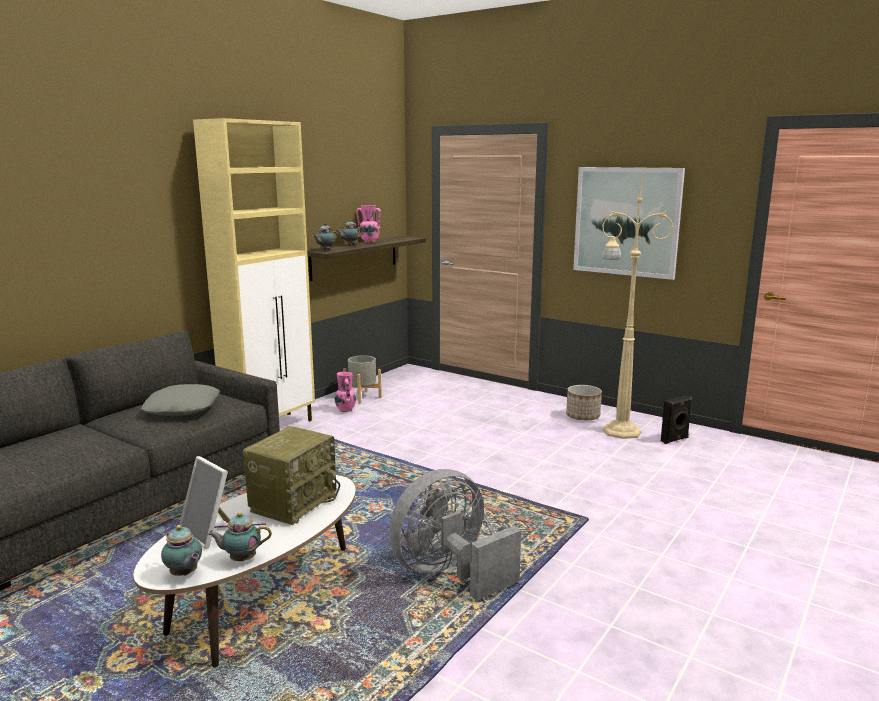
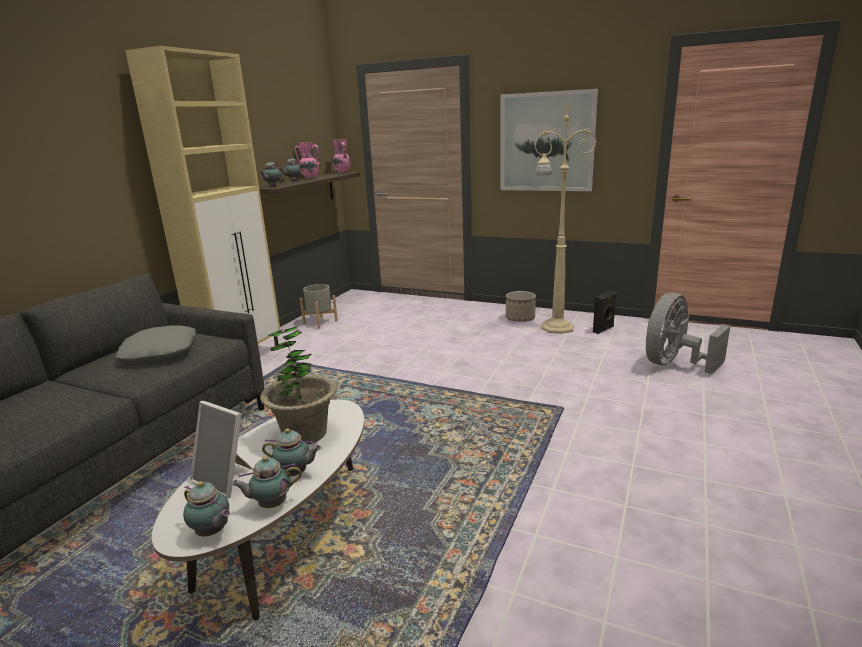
camera: 10 degrees left, 5 degrees up
(272, 536) = (295, 474): none -> teapot
(293, 502) = (305, 433): radio -> potted plant
(345, 410) = (308, 336): pink vase -> pink vase (342, 172)
(449, 573) = (460, 478): grey fan -> grey fan (674, 364)

